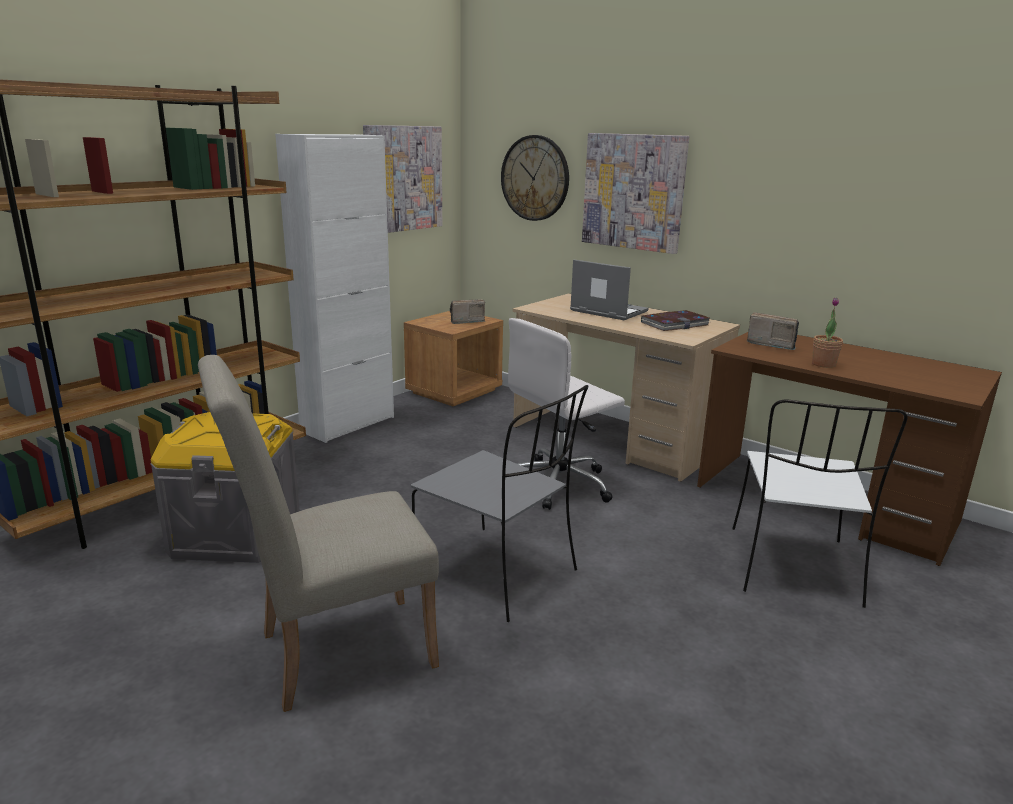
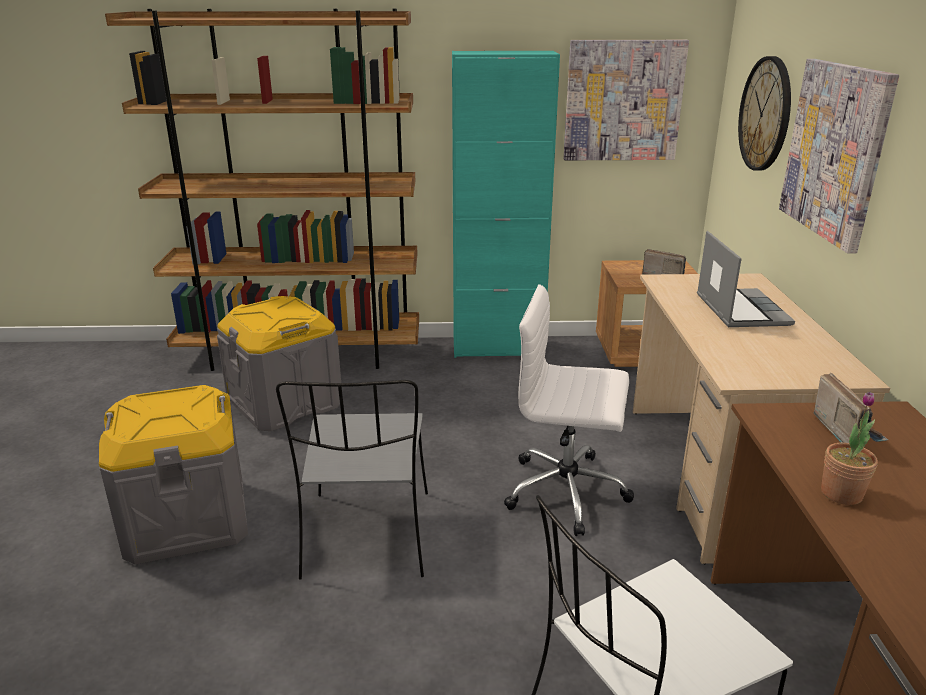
camera: 50 degrees right, 5 degrees up
(333, 652) = (187, 519): beige chair -> grey storage box
(348, 424) = (497, 348): white cabinet -> turquoise cabinet
(674, 324) = (784, 353): book -> none

